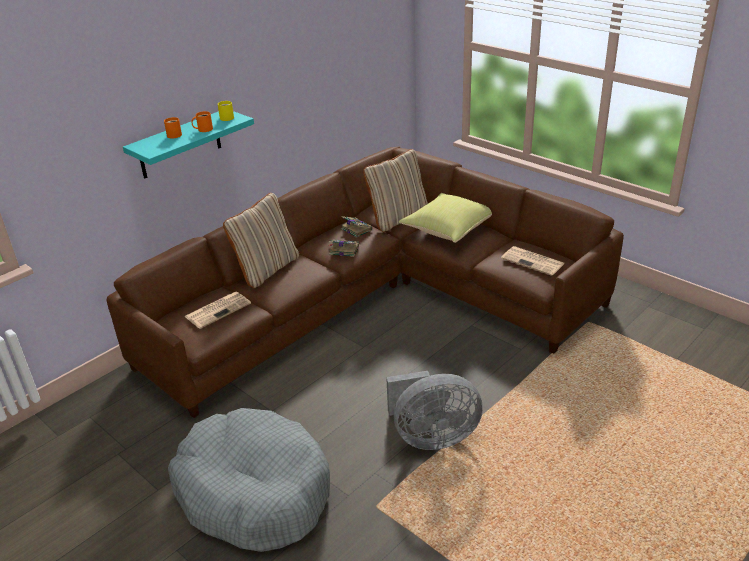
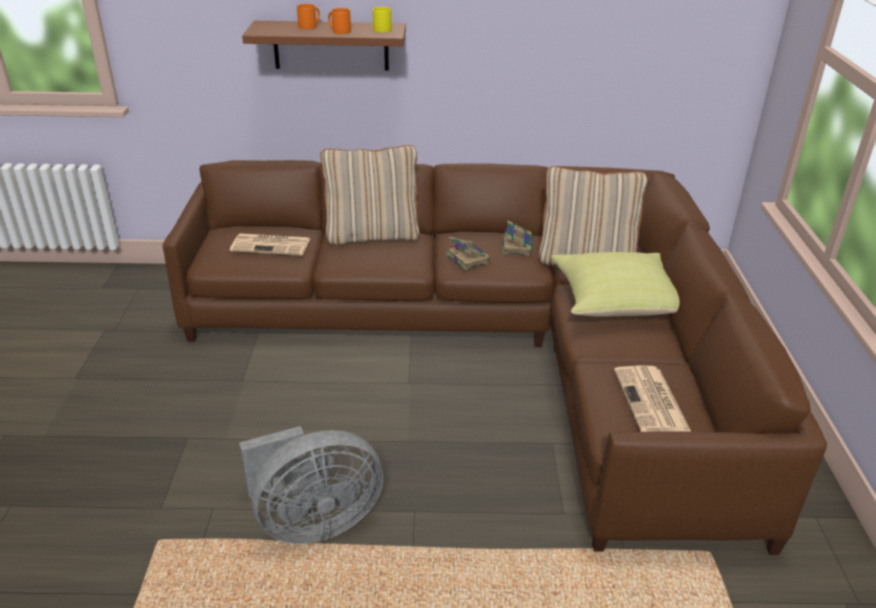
camera: 45 degrees right, 0 degrees up
(180, 144) = (331, 45): turquoise shelf -> brown shelf
(254, 492) = (115, 437): grey dog bed -> none
(431, 437) = (313, 522): grey fan -> grey fan turned 60 degrees counterclockwise

